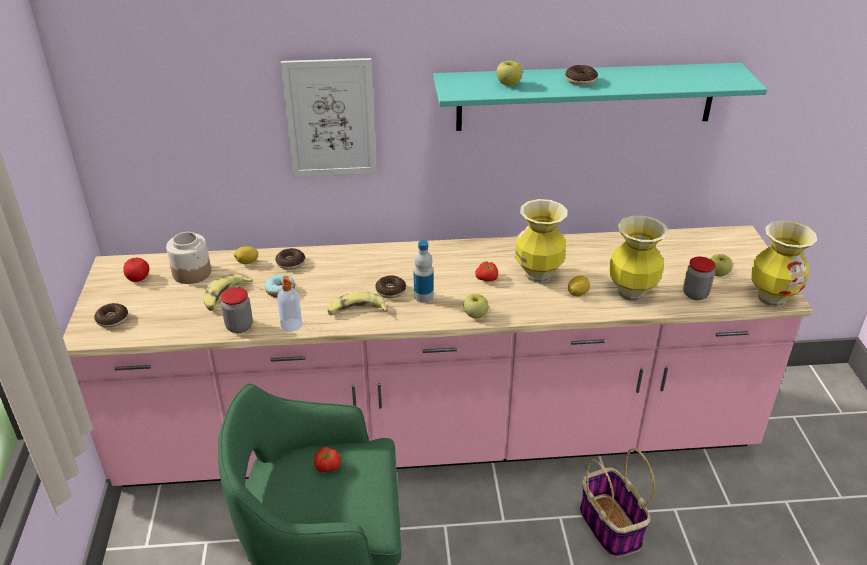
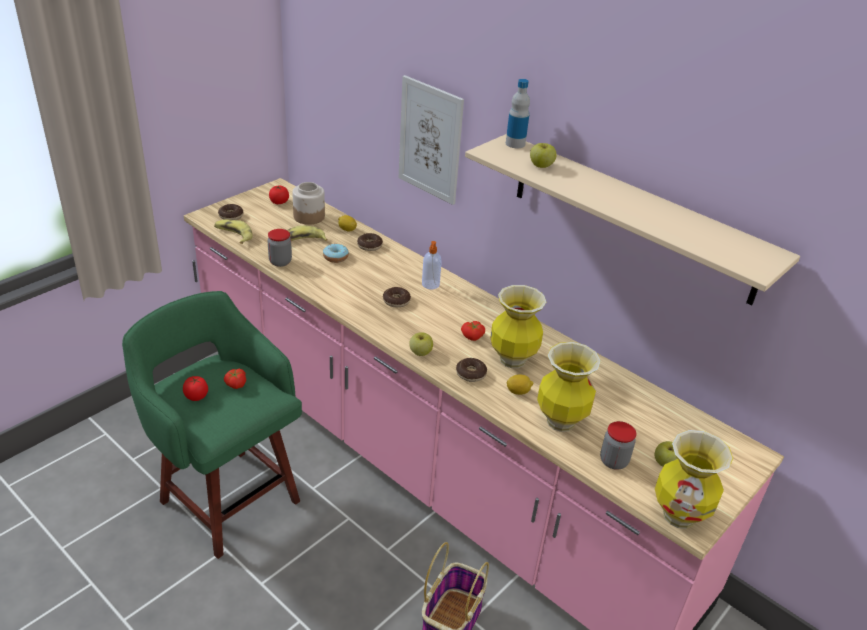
camera: 45 degrees right, 0 degrees up
(292, 325) = (306, 281): soap dispenser -> soap dispenser (430, 285)
(311, 504) = (196, 396): none -> tomato
(356, 311) = (355, 298): banana -> banana (234, 235)
(423, 296) = (410, 318): bottle -> bottle (515, 144)
(580, 80) = (604, 192): donut -> donut (471, 374)
(586, 96) = (631, 217): turquoise shelf -> beige shelf

